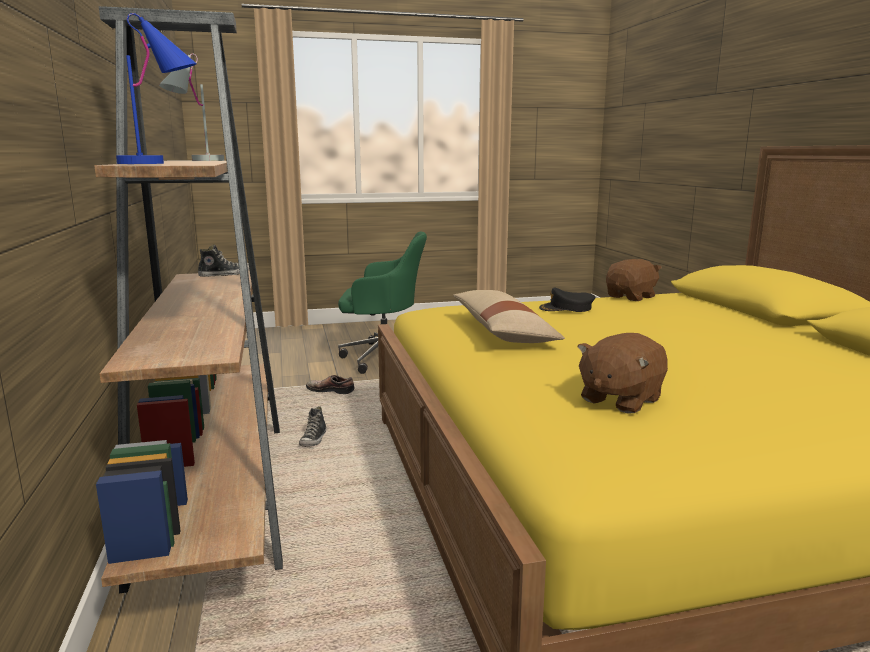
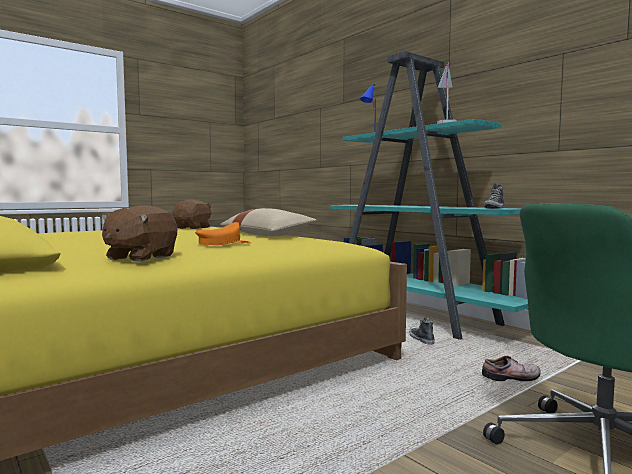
camera: 155 degrees right, 10 degrees down
(217, 490) = (414, 314): brown bookcase -> turquoise bookcase
(566, 308) = (223, 243): black cap -> orange cap

